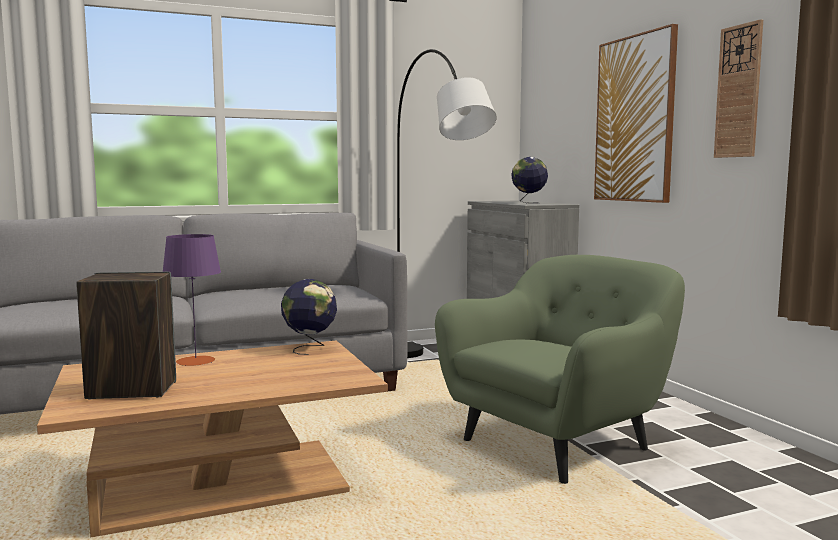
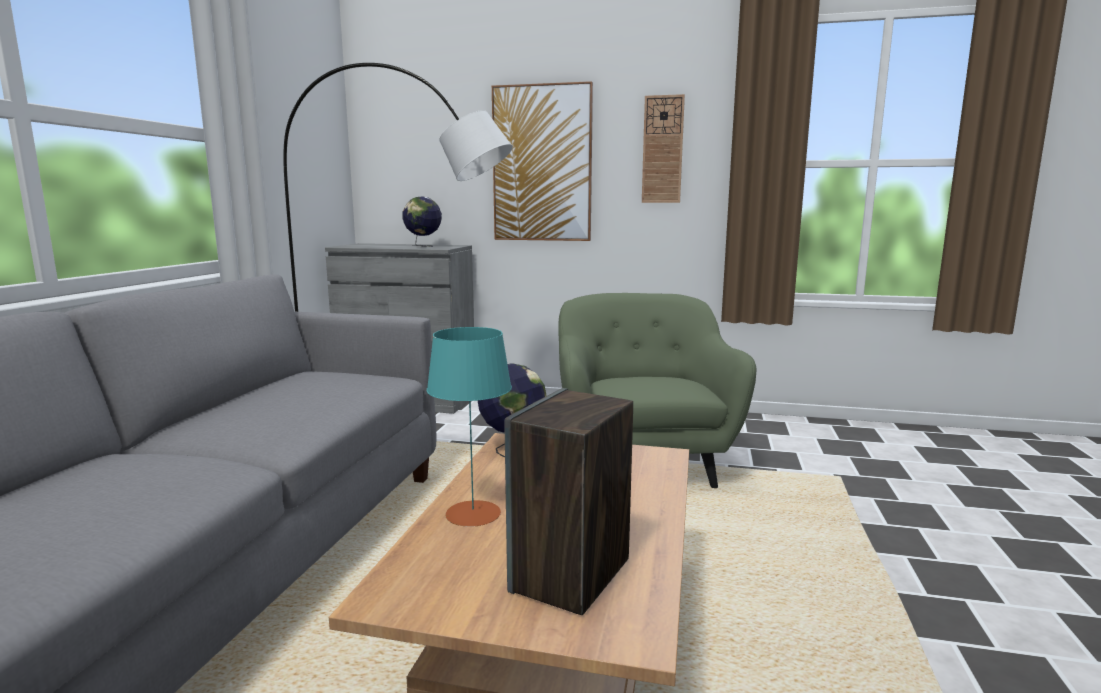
camera: 55 degrees left, 5 degrees up
(195, 361) = (473, 513): purple table lamp -> turquoise table lamp

